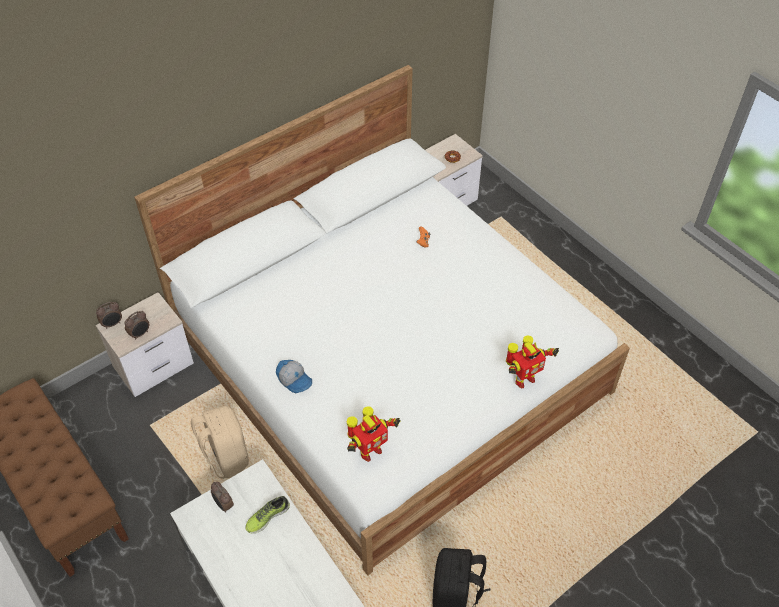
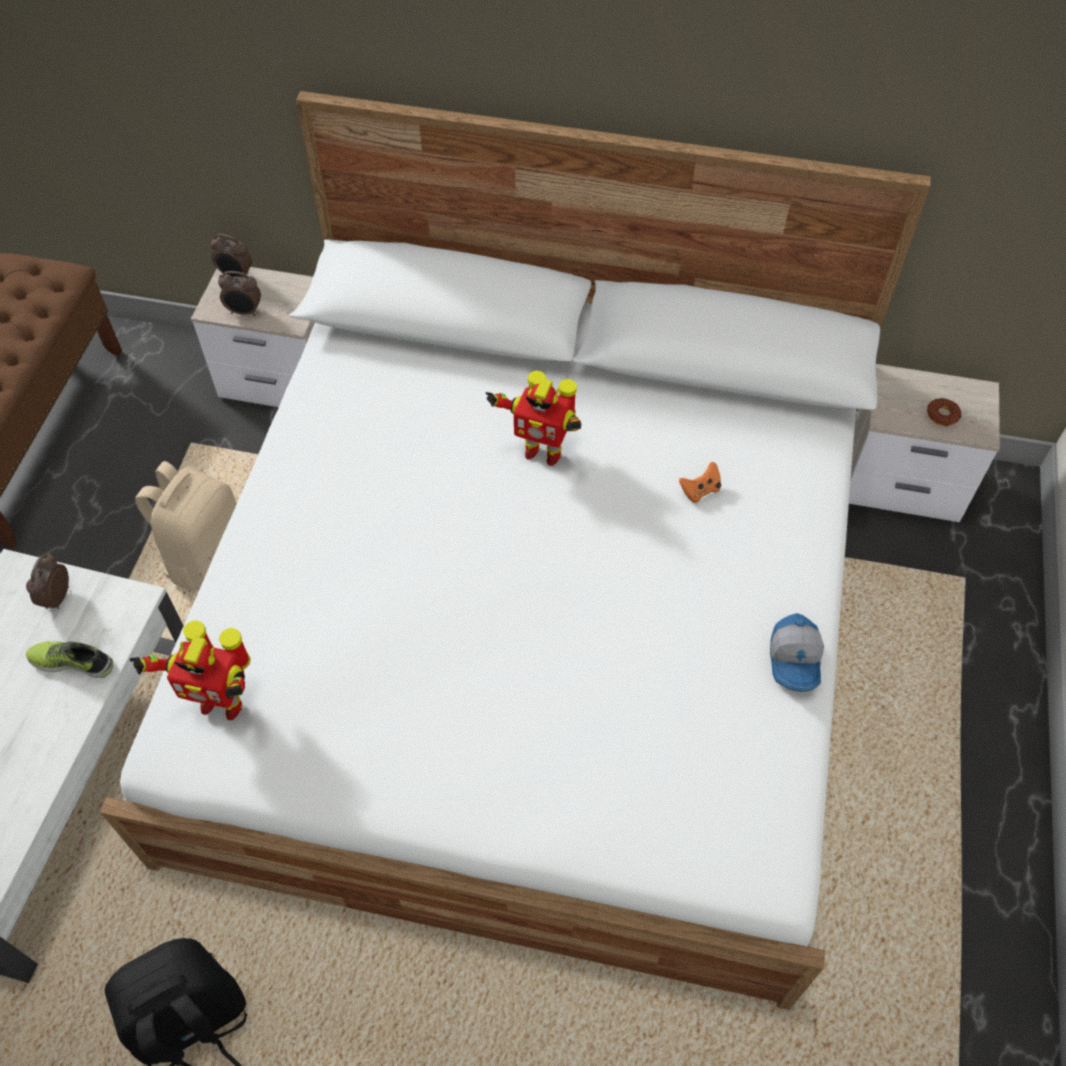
camera: 50 degrees right, 5 degrees up
(295, 379) = (282, 518): cap -> cap (796, 660)
(523, 379) = (553, 829): toy robot -> toy robot (542, 451)

